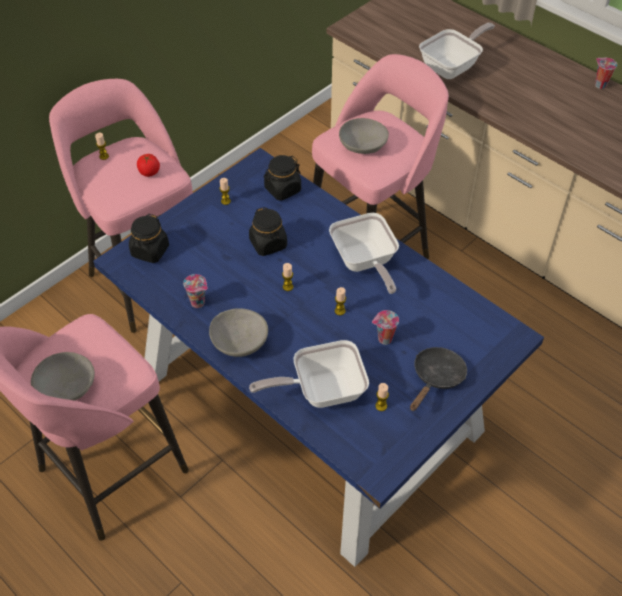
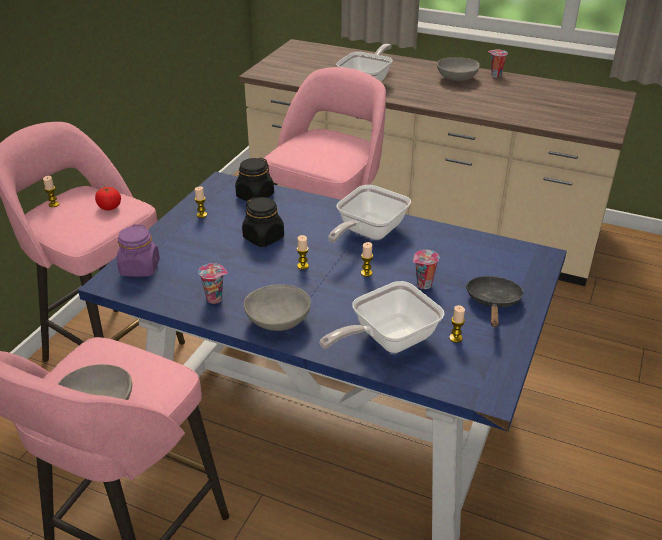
camera: 20 degrees left, 15 degrees down
(150, 251) = (140, 268): black jar -> purple jar
(362, 146) = (314, 152): grey bowl -> grey bowl (456, 79)
(364, 263) = (367, 233): frying pan -> frying pan turned 75 degrees clockwise

